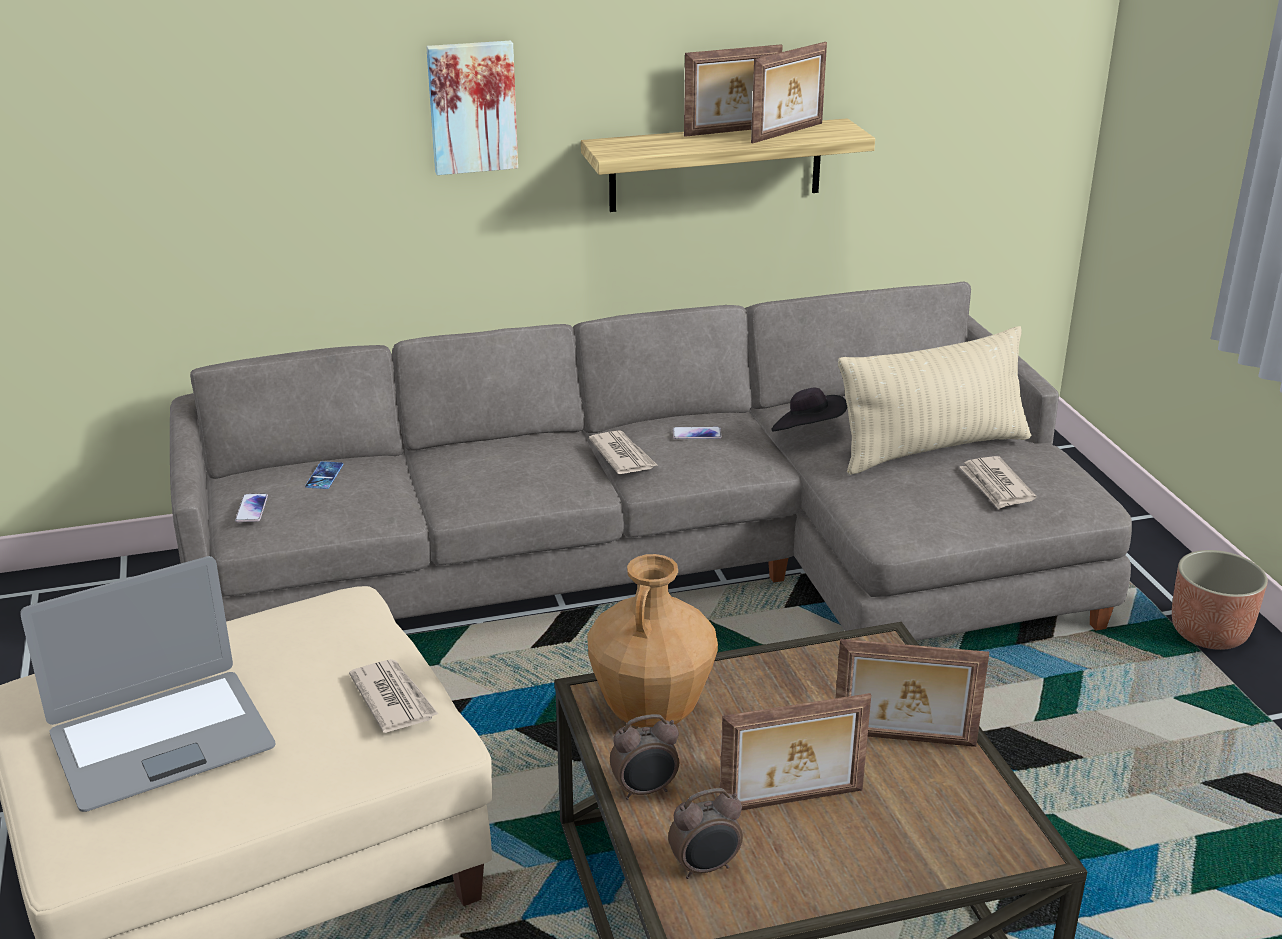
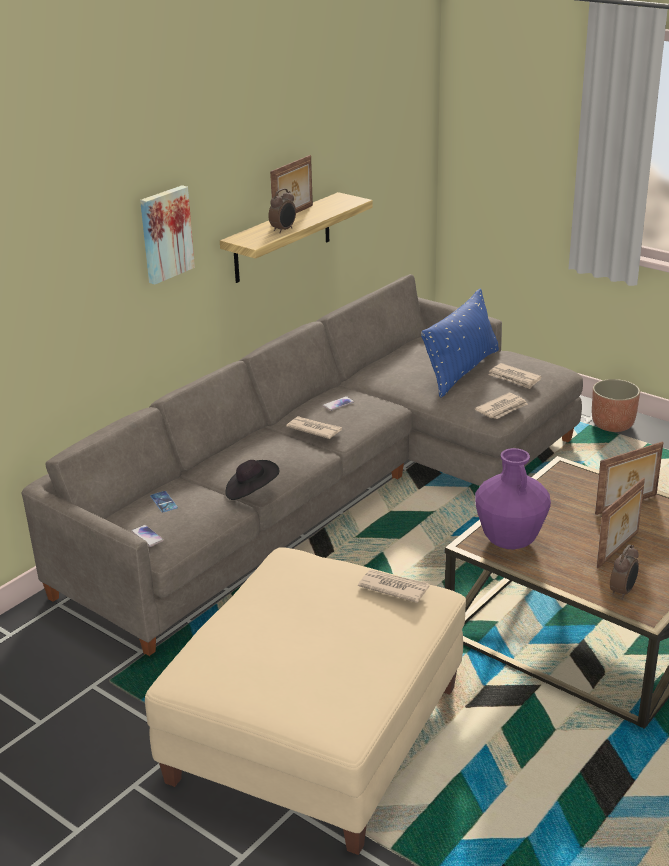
camera: 35 degrees left, 0 degrees up
(161, 740) = (307, 661): laptop -> none
(645, 791) = (556, 574): alarm clock -> alarm clock (283, 230)
(652, 712) = (509, 541): brown vase -> purple vase
(788, 133) = (325, 208): picture frame -> none
(807, 432) = (390, 383): black hat -> black hat (251, 492)
(918, 522) = (502, 408): none -> newspaper
(932, 449) = (461, 371): beige pillow -> blue pillow

